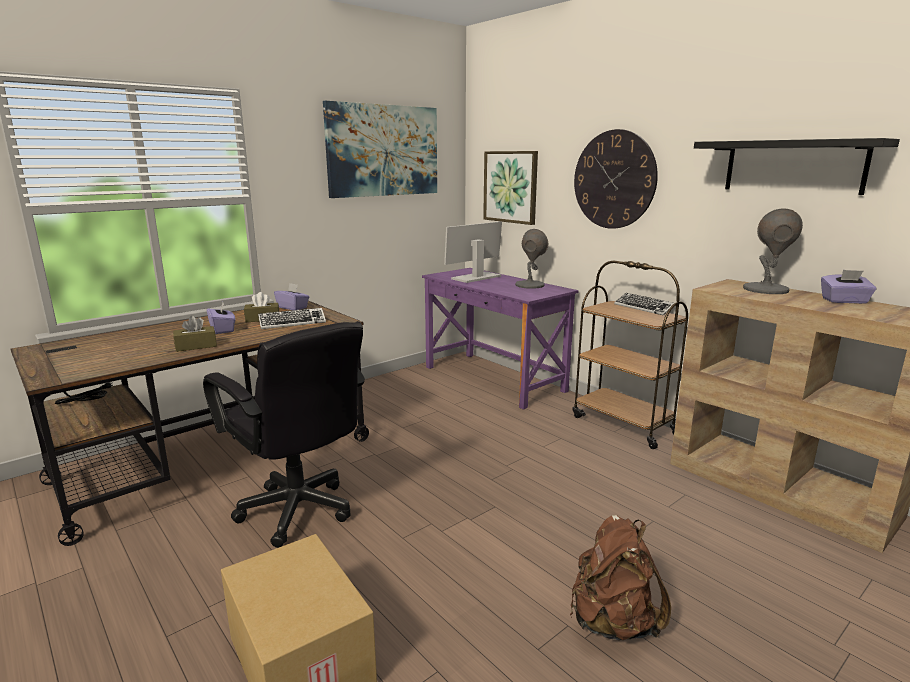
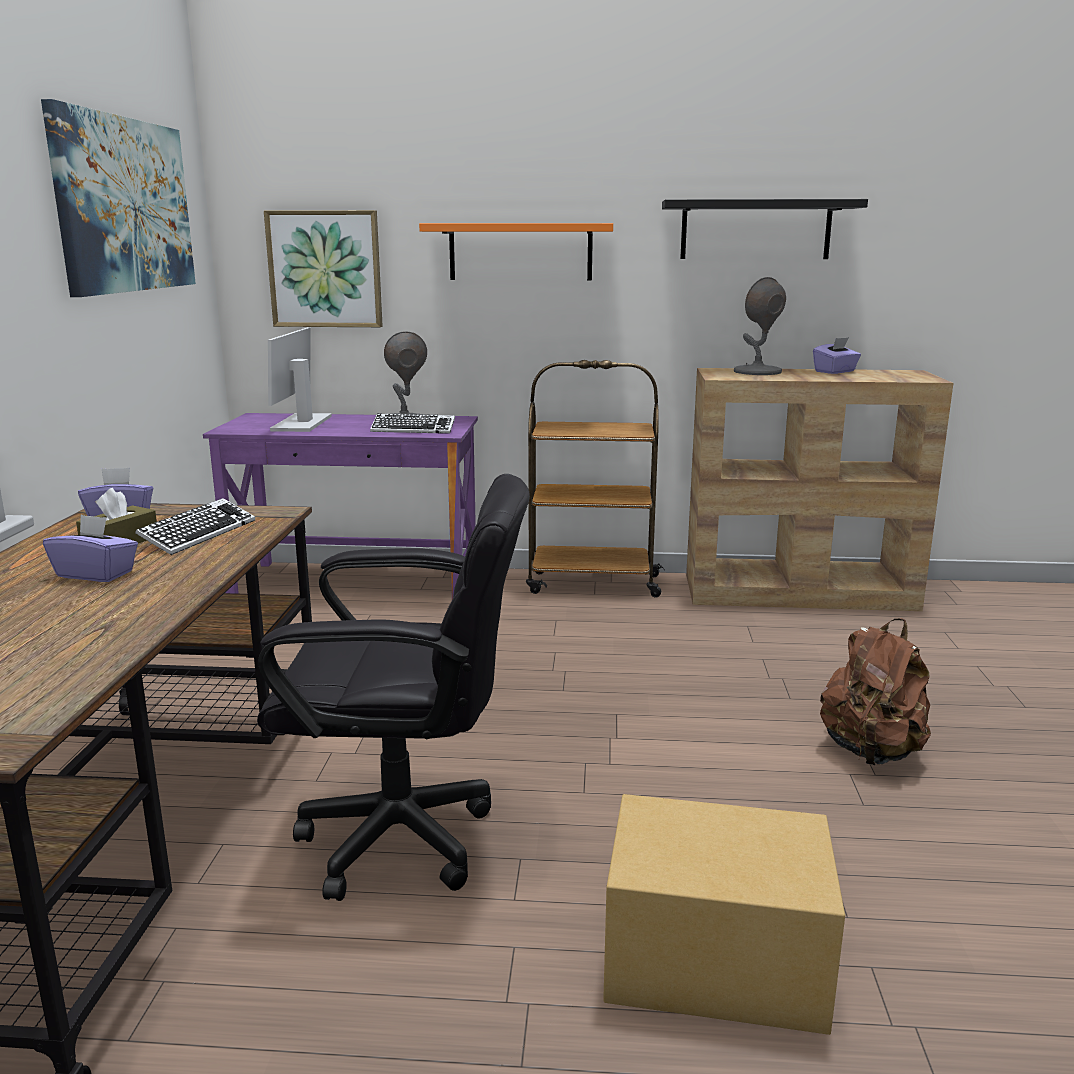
camera: 45 degrees left, 0 degrees up
(196, 346) = (134, 606): brown tissue box -> none
(614, 180) = (520, 252): wall clock -> orange shelf
(643, 308) = (591, 422): keyboard -> keyboard (413, 429)

